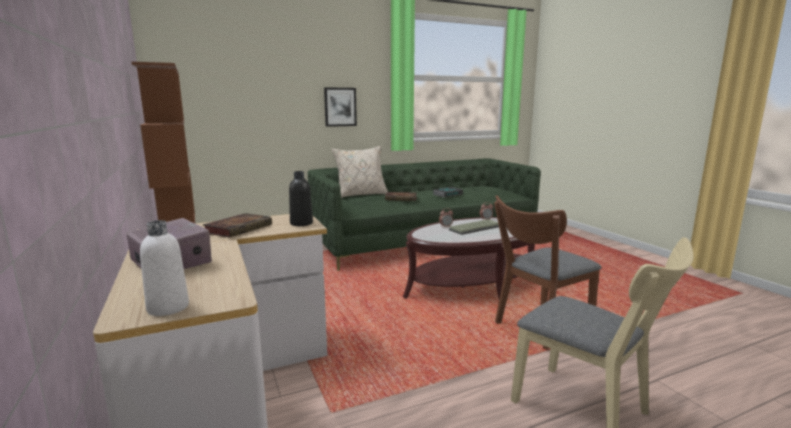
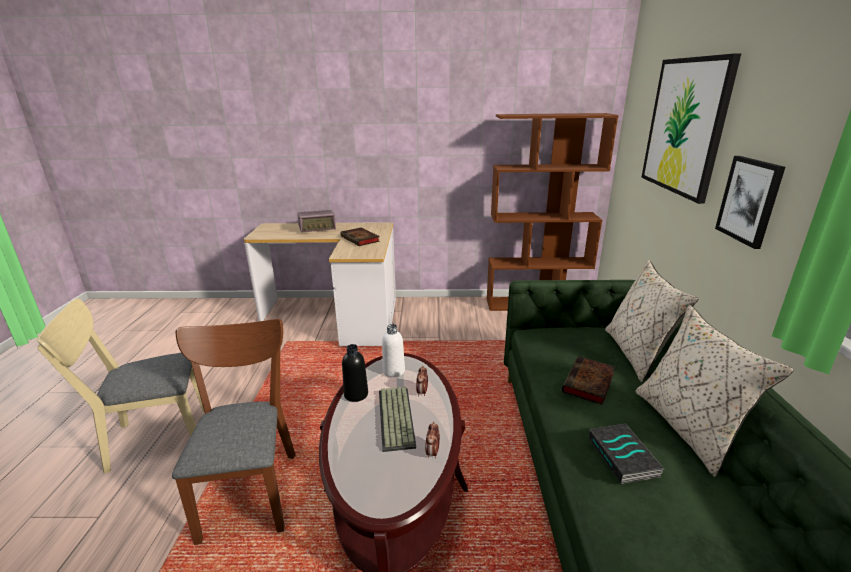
camera: 115 degrees right, 10 degrees up
(168, 308) = (265, 229): white bottle -> white bottle (393, 371)
(264, 76) = (685, 126): none -> picture
(301, 223) = (350, 253): black bottle -> black bottle (356, 394)
(416, 189) = (688, 427): none -> beige pillow

